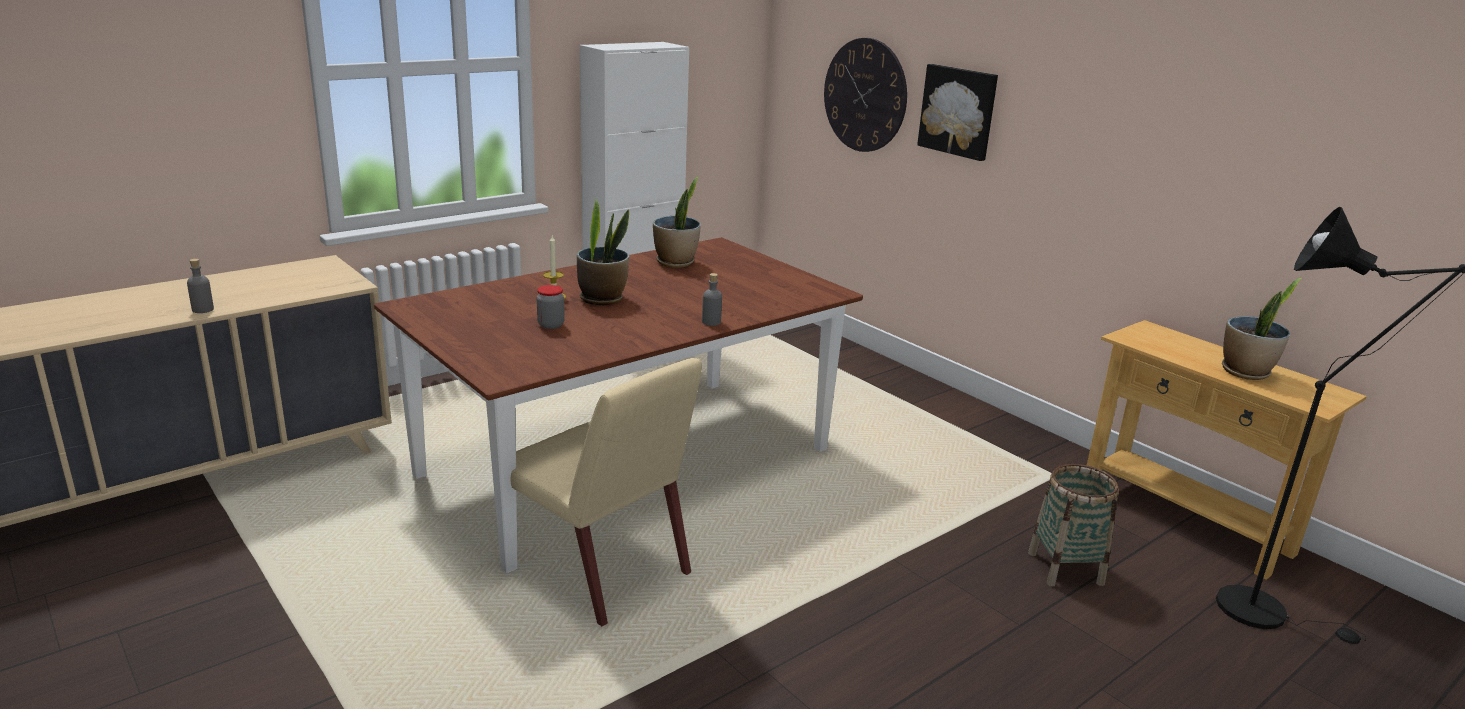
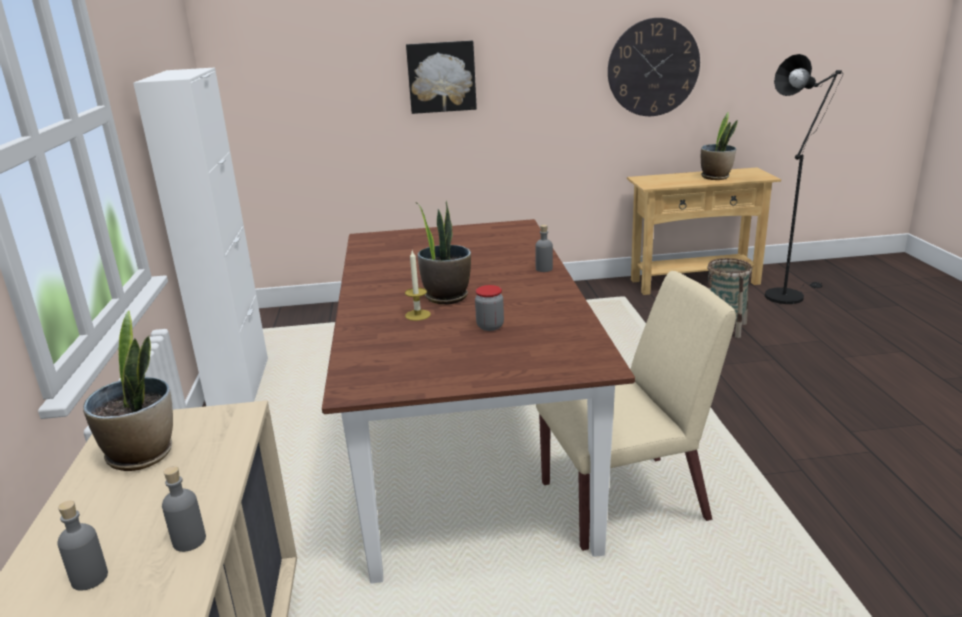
camera: 55 degrees left, 0 degrees up
(165, 299) = (90, 578): none -> grey bottle
(676, 262) = (391, 258): potted plant -> potted plant (142, 454)
(865, 95) = (338, 86): wall clock -> wall clock (653, 68)

